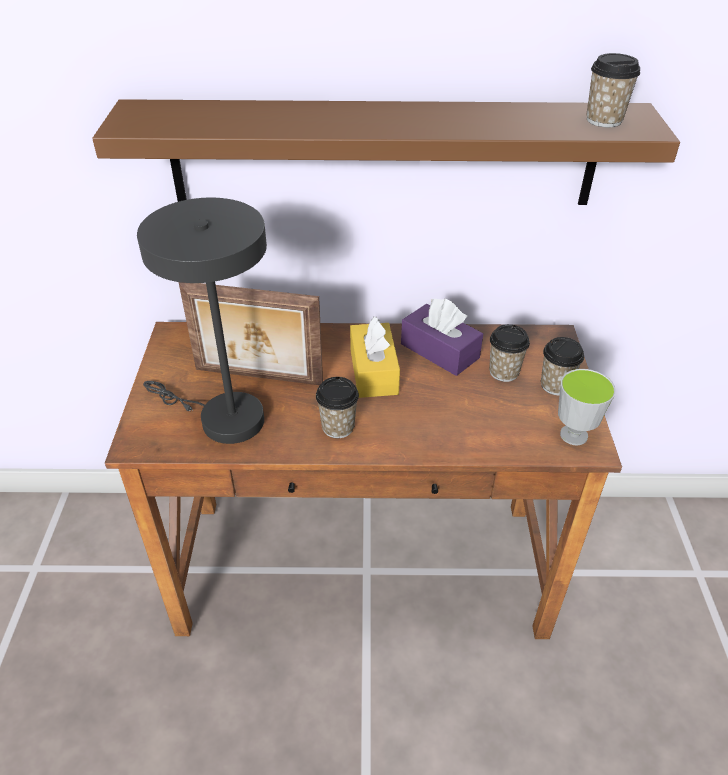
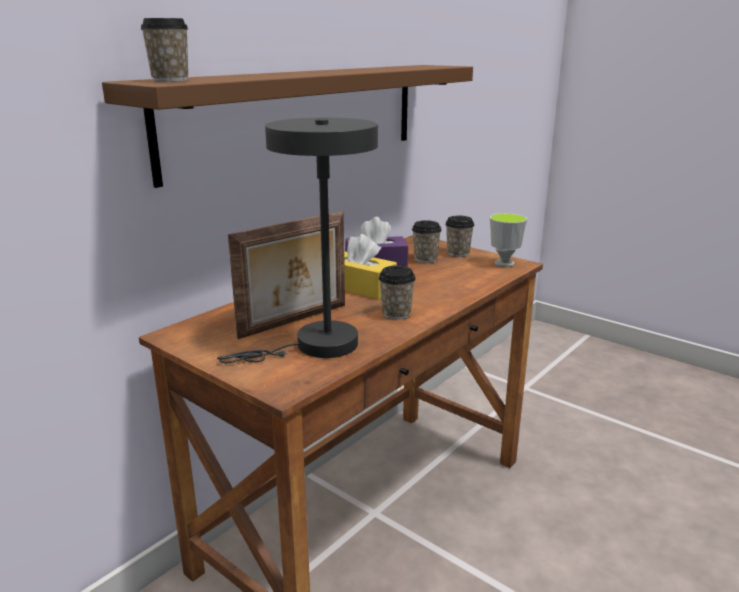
camera: 50 degrees left, 20 degrees down
(603, 120) = (425, 66): cup -> cup (170, 80)

